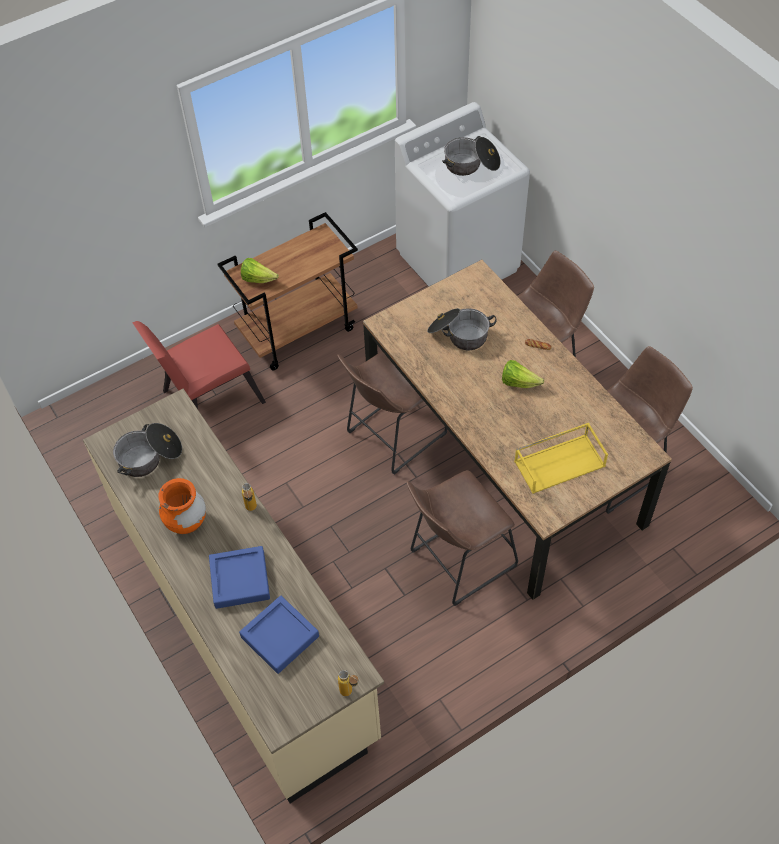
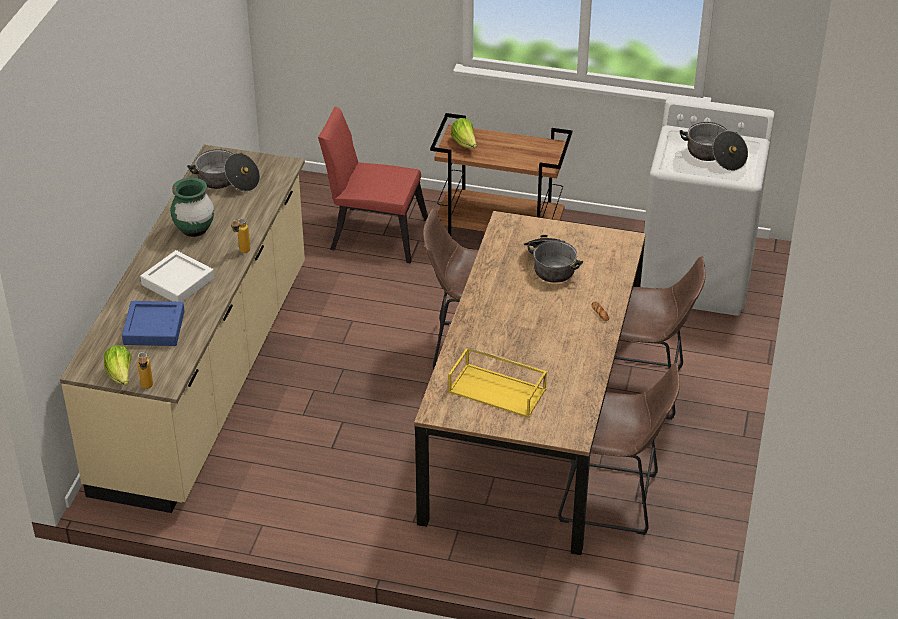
camera: 45 degrees right, 15 degrees down
(187, 522) = (194, 230): orange vase -> green vase
(240, 580) = (178, 282): blue tray -> white tray
(458, 561) = (399, 458): brown stool -> none
(519, 382) = (547, 323): lettuce -> lettuce (121, 376)

